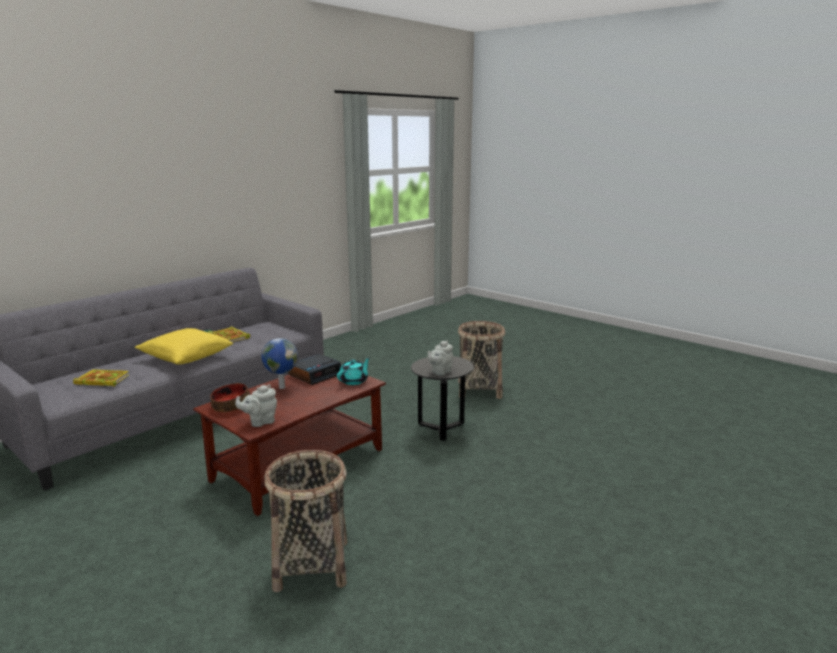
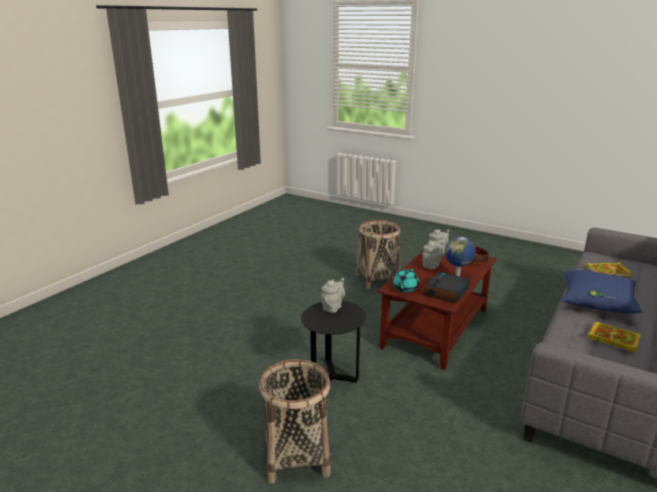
camera: 170 degrees right, 5 degrees up
(186, 357) = (597, 302): yellow pillow -> blue pillow
(293, 404) = (432, 265): none -> grey teapot

